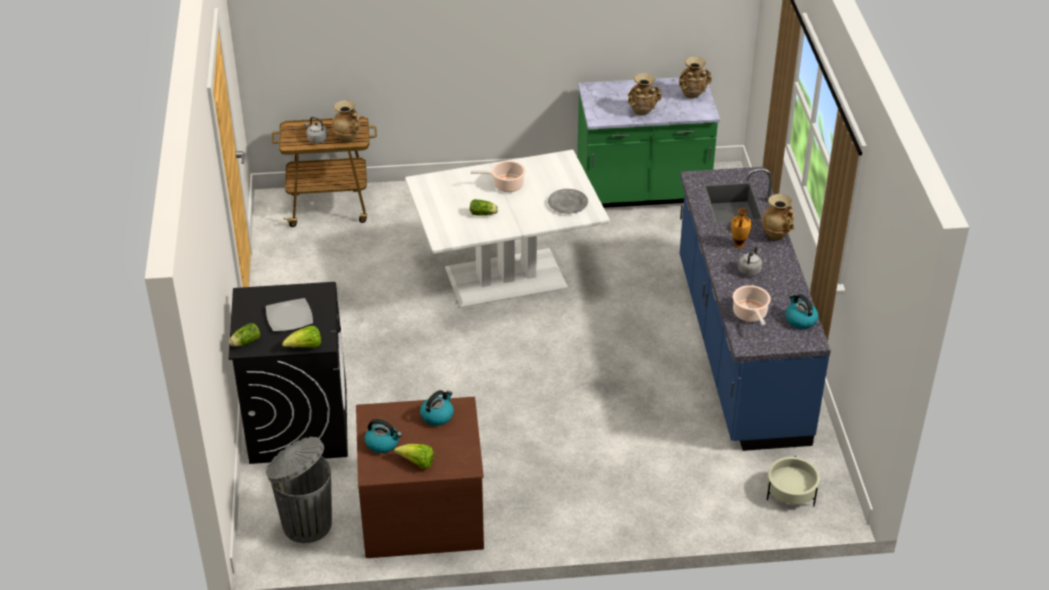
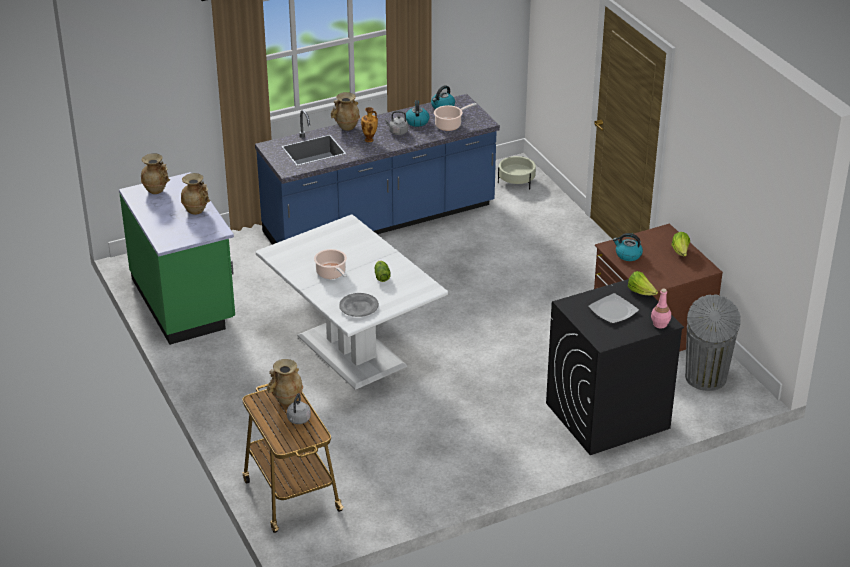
camera: 110 degrees left, 5 degrees down
(244, 342) = (660, 324): lettuce -> pink bottle
(383, 443) = (674, 271): kettle -> kettle (417, 121)
(568, 203) = (341, 237): grey plate -> grey plate (358, 307)

